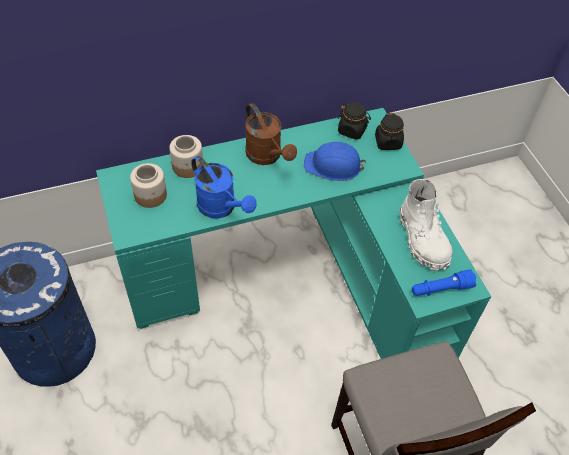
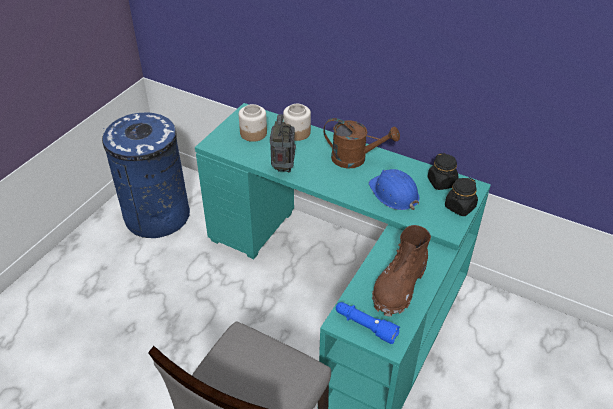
camera: 50 degrees right, 10 degrees down
(221, 208) = (283, 167): blue watering can -> radio
(267, 156) = (355, 159): brown watering can -> brown watering can turned 90 degrees counterclockwise
(422, 240) = (399, 287): white boot -> brown boot

